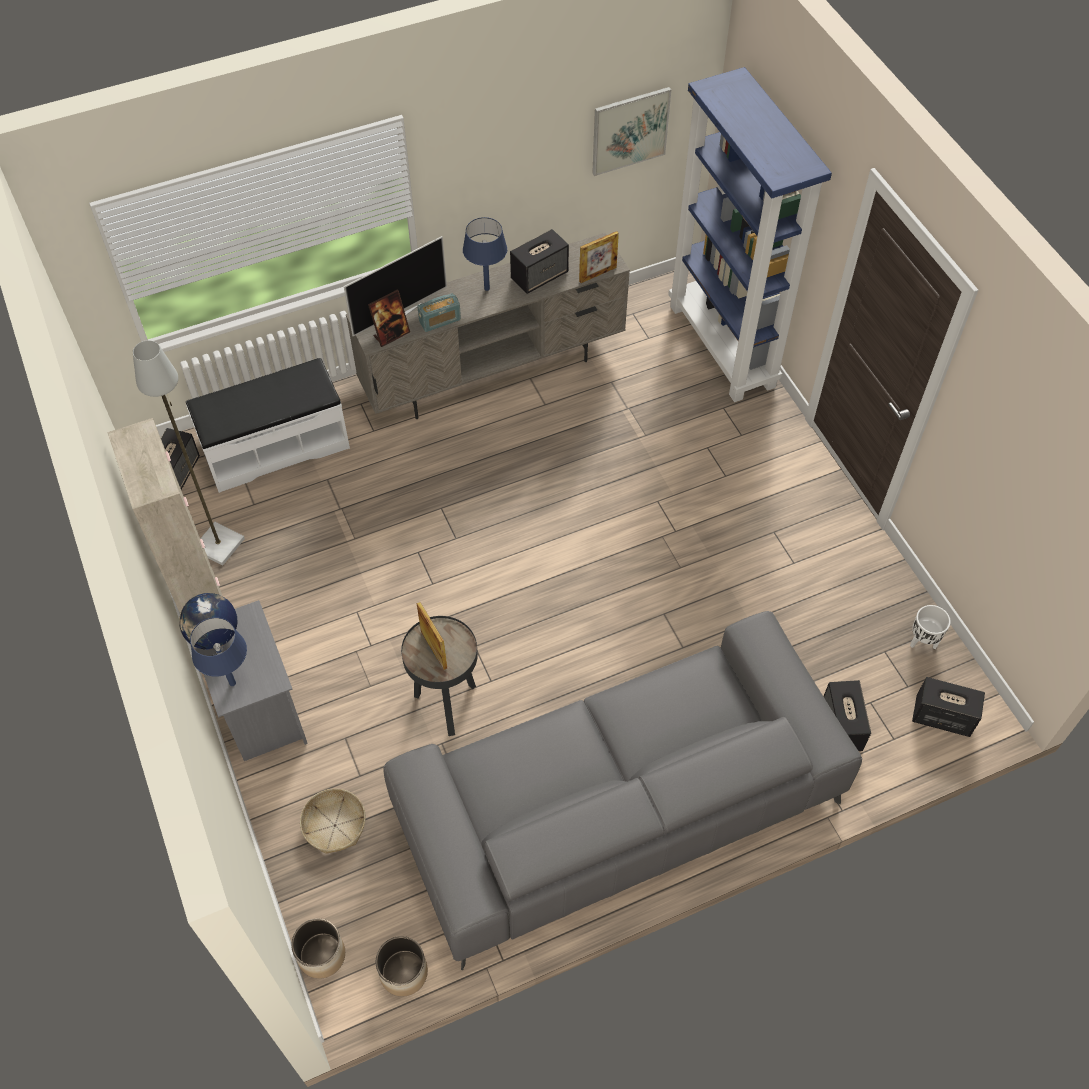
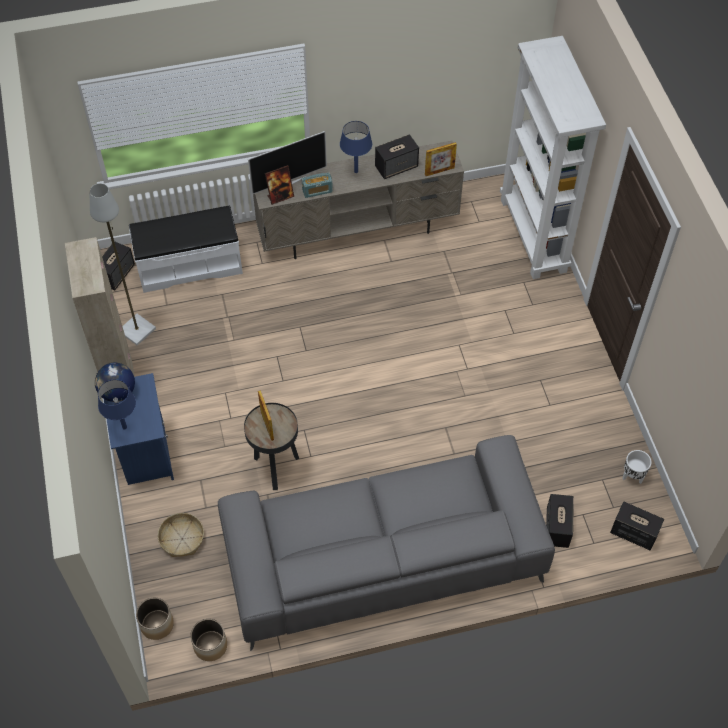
camera: 10 degrees right, 0 degrees up
(261, 715) = (145, 455): grey nightstand -> blue nightstand
(630, 130) = (477, 69): picture -> none
(723, 346) = (534, 236): blue bookcase -> white bookcase

